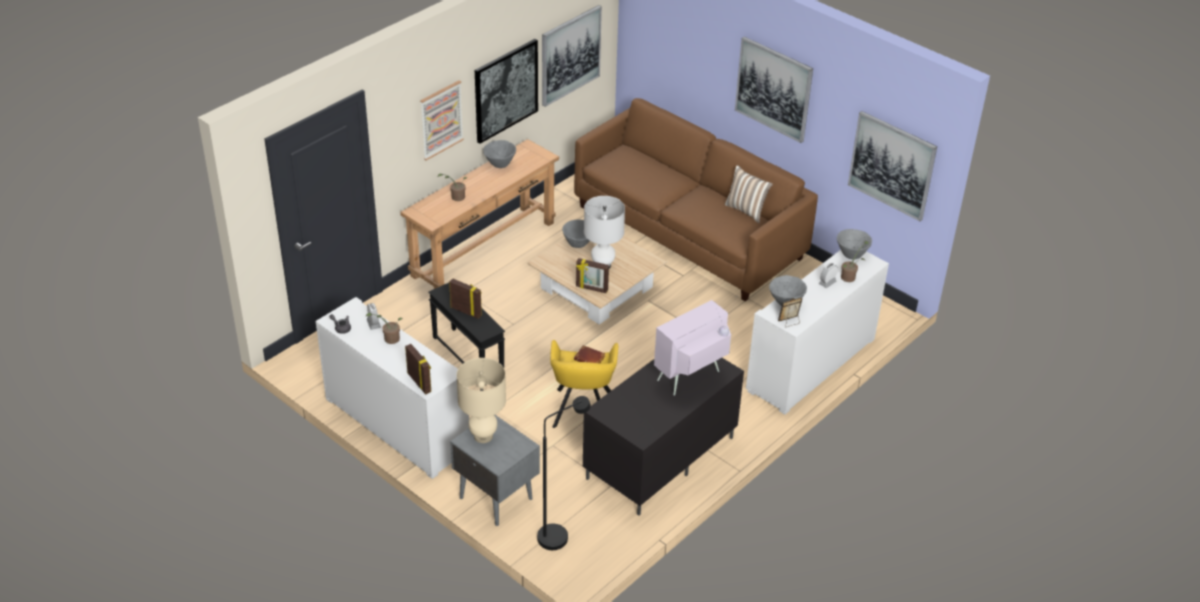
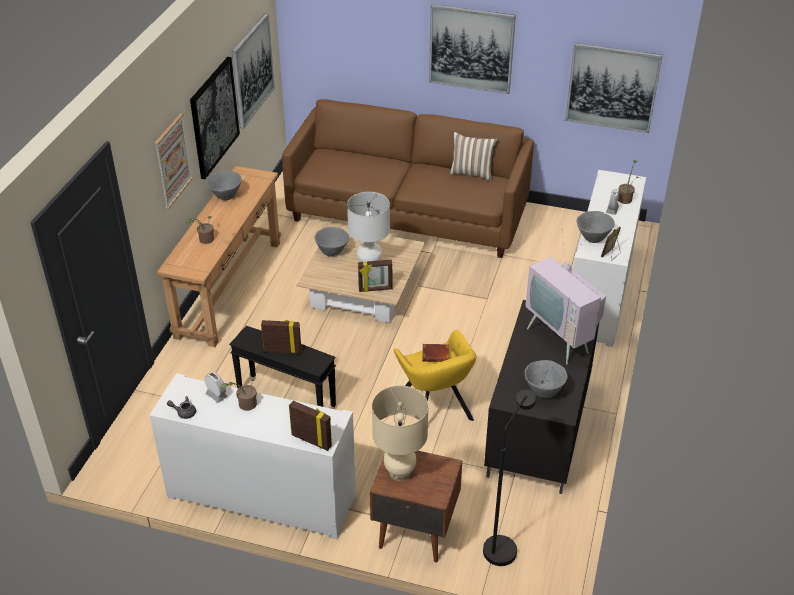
camera: 25 degrees left, 0 degrees up
(495, 497) = (414, 532): grey nightstand -> brown nightstand
(691, 379) = (562, 338): television -> television turned 60 degrees counterclockwise
(851, 254) = (610, 179): grey bowl -> grey bowl (543, 391)

